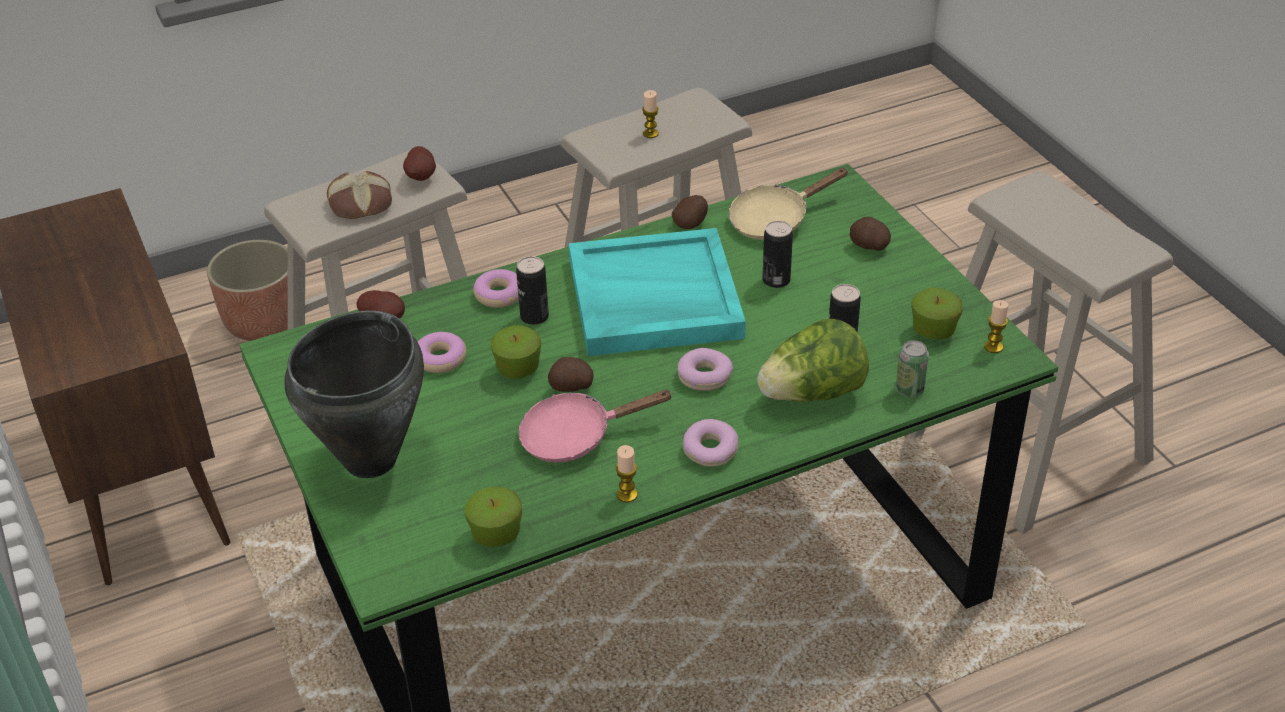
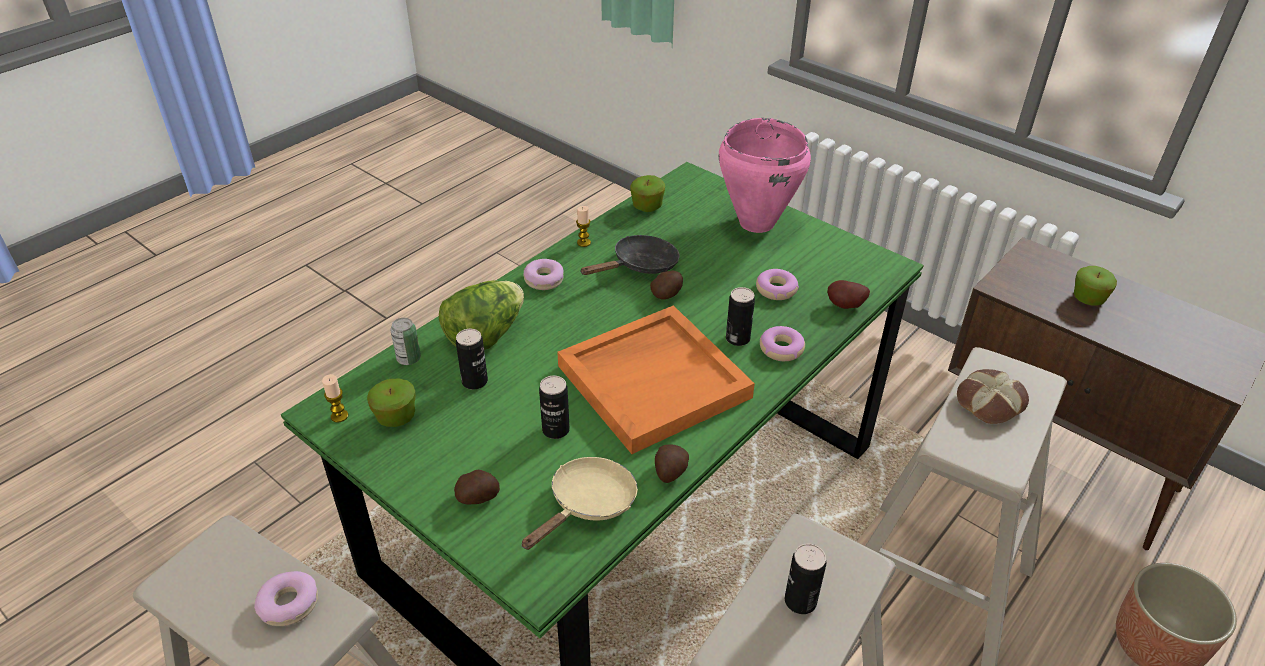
camera: 155 degrees right, 0 degrees up
(372, 459) = (756, 223): black cooking pot -> pink cooking pot
(422, 177) = (972, 450): potato -> none
(518, 369) = (715, 297): apple -> apple (1088, 299)
(575, 436) = (640, 266): pink frying pan -> black frying pan
(650, 133) = (800, 601): candle -> can
(653, 299) = (654, 380): turquoise tray -> orange tray
(704, 376) = (574, 327): donut -> donut (289, 604)

